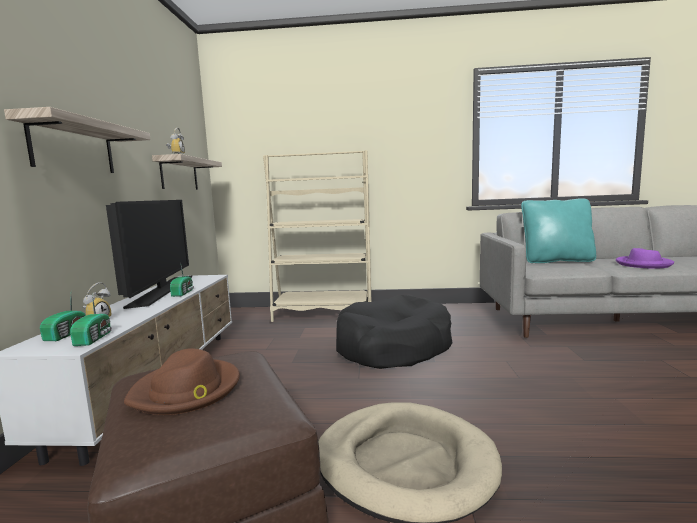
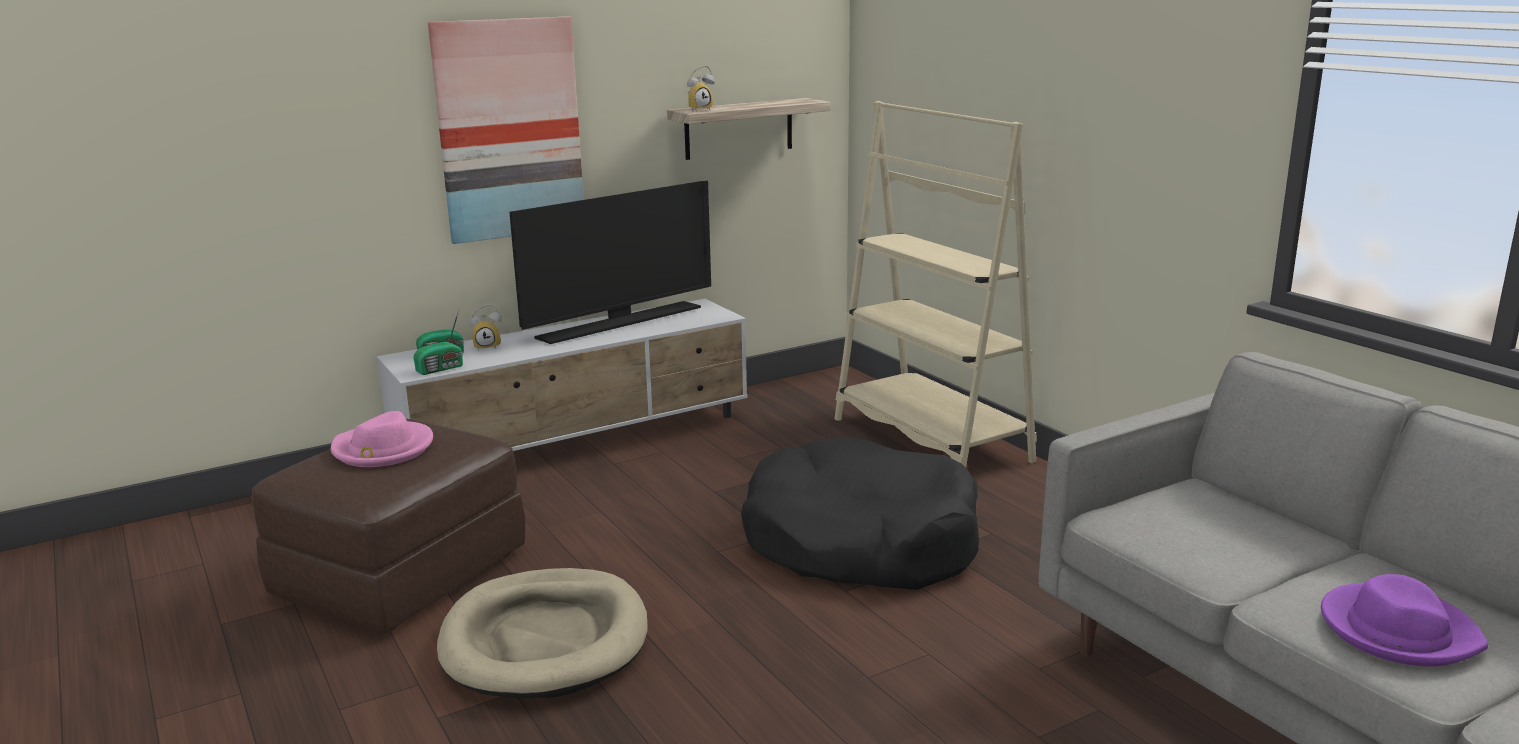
camera: 55 degrees right, 10 degrees up
(73, 147) = (509, 129): shelf -> picture
(183, 293) = (623, 335): radio -> none
(187, 390) = (382, 449): brown hat -> pink hat
(556, 261) = (1276, 525): turquoise pillow -> none

